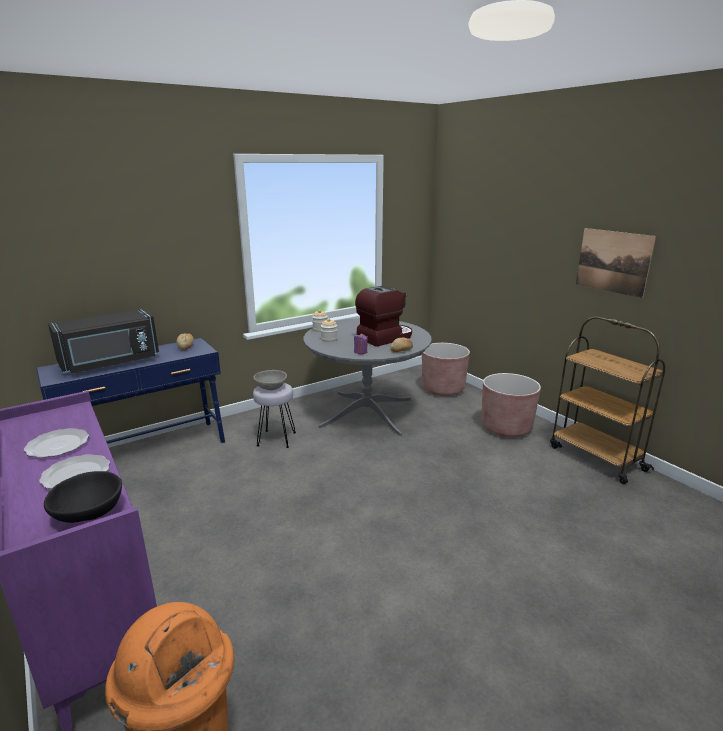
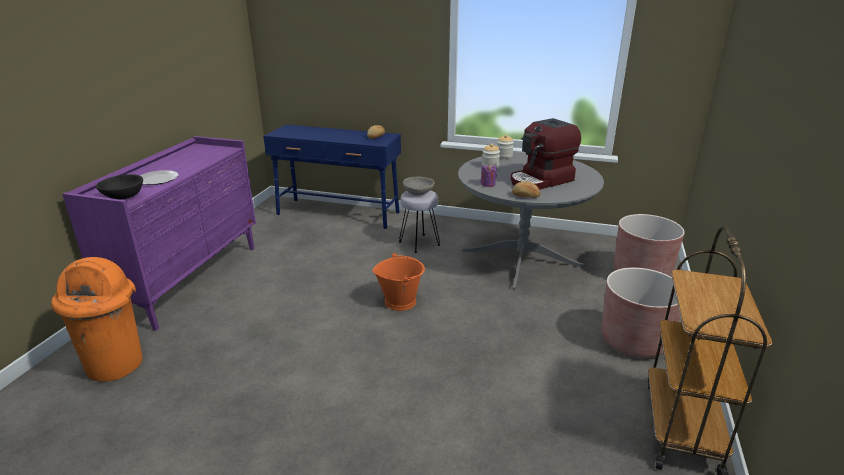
camera: 50 degrees right, 5 degrees up
(58, 445) = (183, 163): plate -> none
(111, 362) = (318, 133): black microwave -> none
(348, 488) = (400, 301): none -> orange bucket
(385, 337) = (541, 181): coffee machine -> coffee machine turned 135 degrees clockwise
(613, 261) = (795, 151): picture -> none

